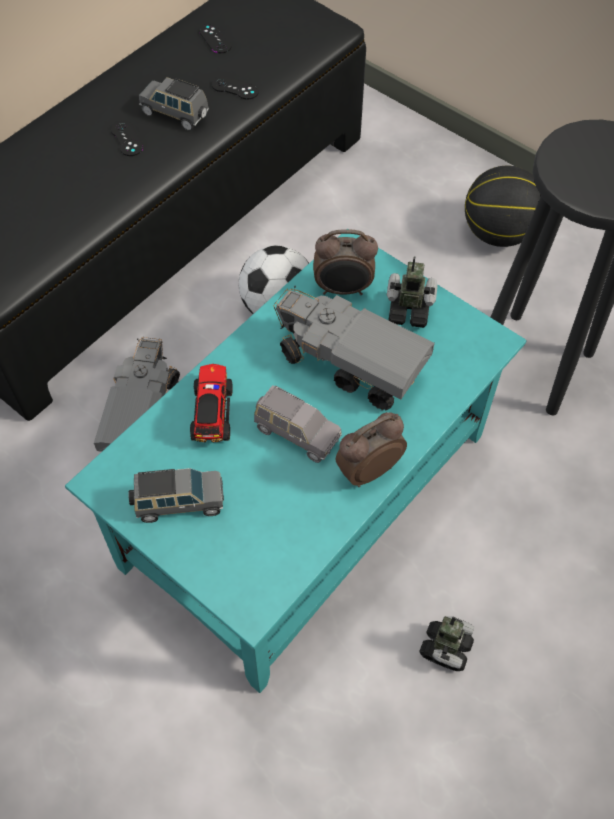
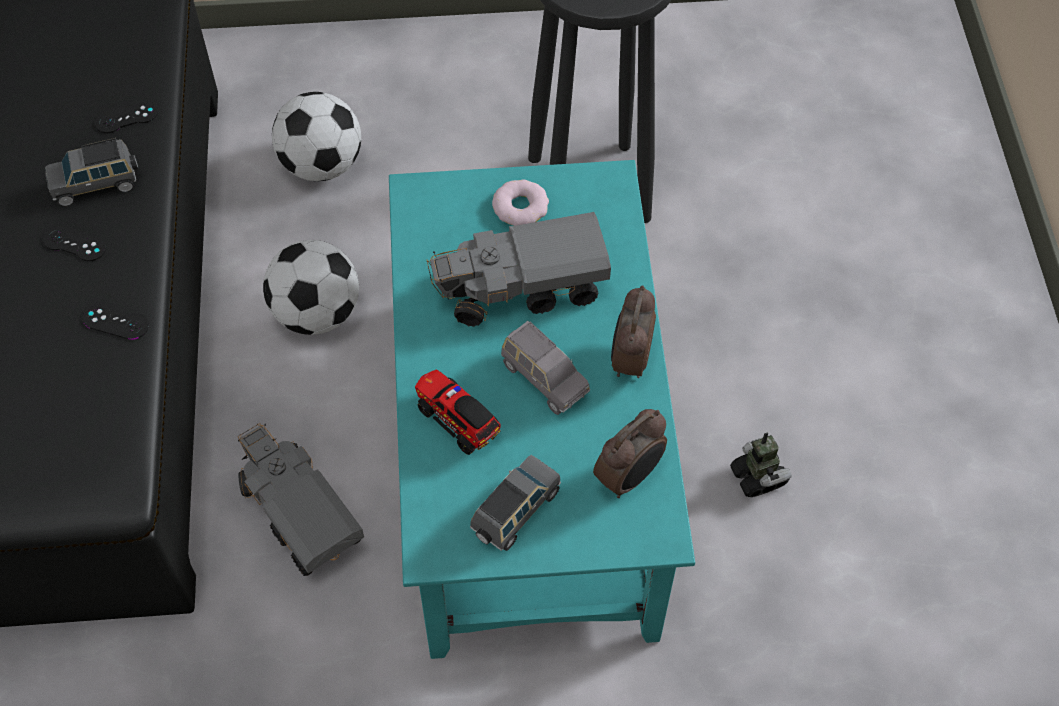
camera: 45 degrees left, 0 degrees up
(215, 39) = (44, 81): black game controller -> black game controller (115, 321)
(296, 433) = (543, 378): grey toy car -> grey toy car turned 60 degrees clockwise
(343, 289) = (447, 230): alarm clock -> alarm clock (629, 477)
(375, 223) = (321, 164): none -> football
(408, 311) = (520, 207): toy robot -> donut
(498, 234) = (443, 94): basketball -> none

